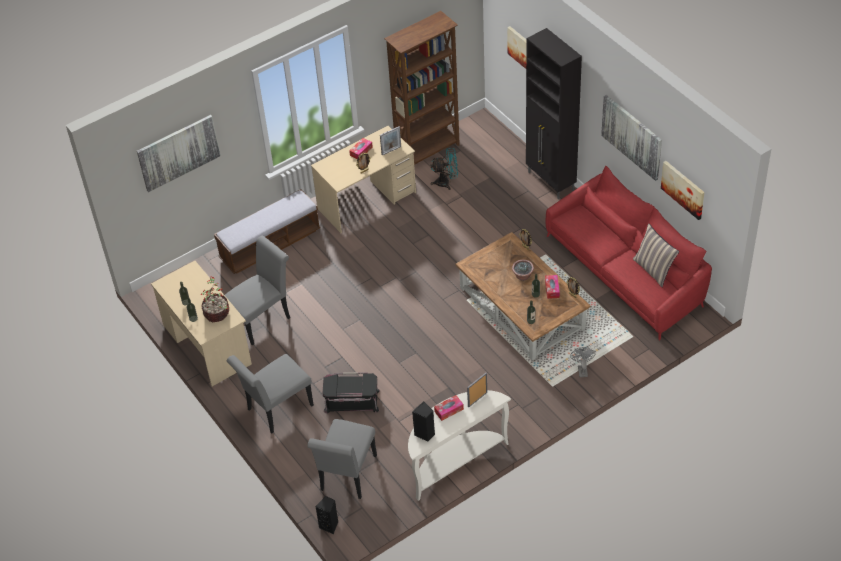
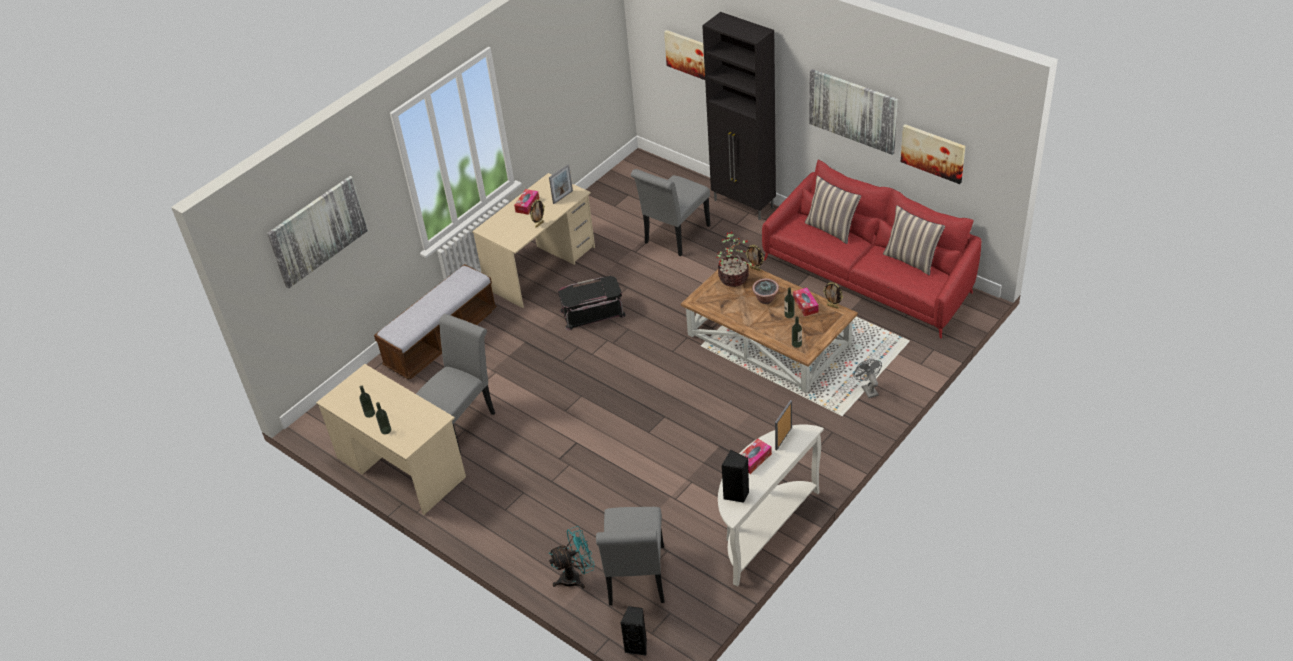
camera: 15 degrees left, 5 degrees down
(217, 313) = (415, 417): potted plant -> potted plant (734, 278)
(276, 410) = (516, 522): grey chair -> grey chair (674, 237)
(351, 401) = (607, 490): black storage box -> black storage box (592, 313)
(428, 151) = (592, 203): brown bookcase -> none
(446, 182) = (626, 229): turquoise fan -> turquoise fan (576, 577)
(601, 226) = (831, 229): none -> pillow

